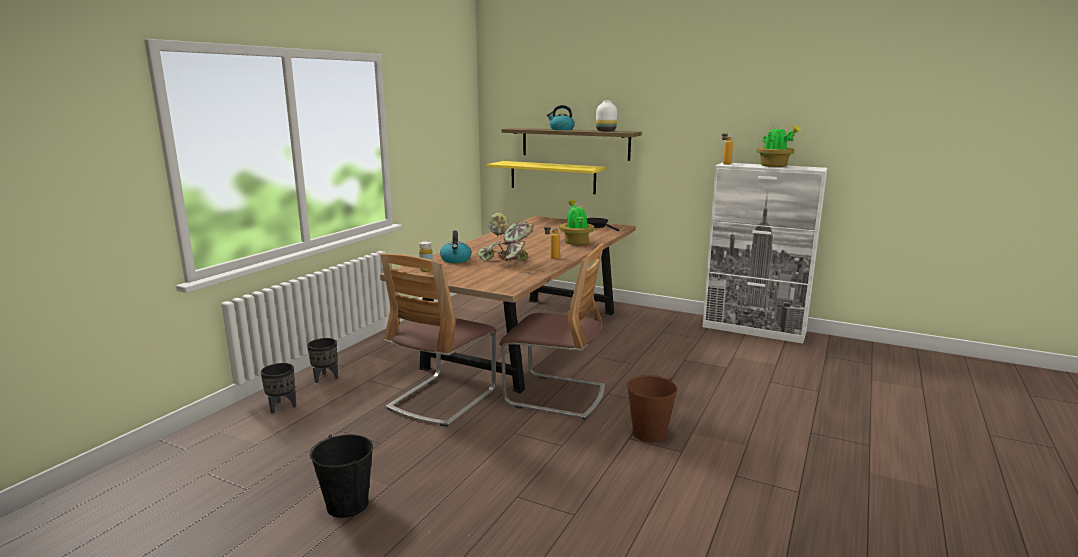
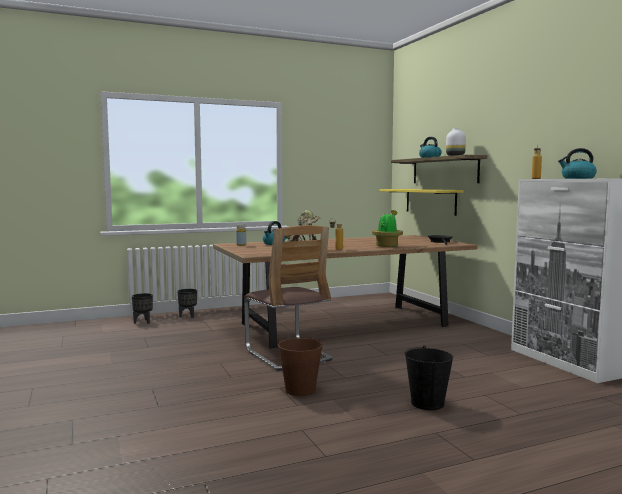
camera: 40 degrees right, 10 degrees down
(348, 504) = (80, 363): black bucket -> black bucket (427, 403)
(442, 399) = (220, 339): chair -> none
(774, 166) = (577, 178): potted plant -> kettle

